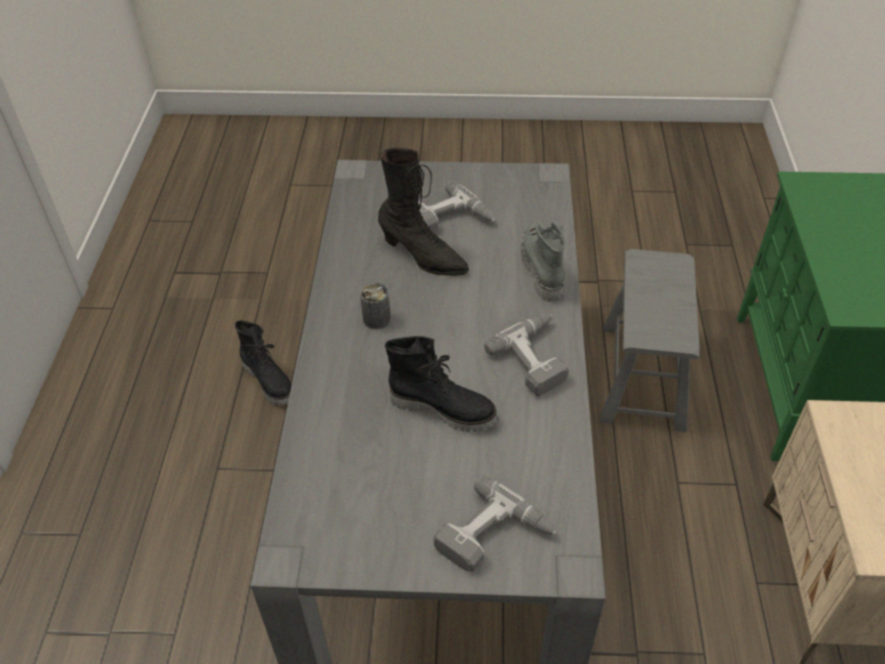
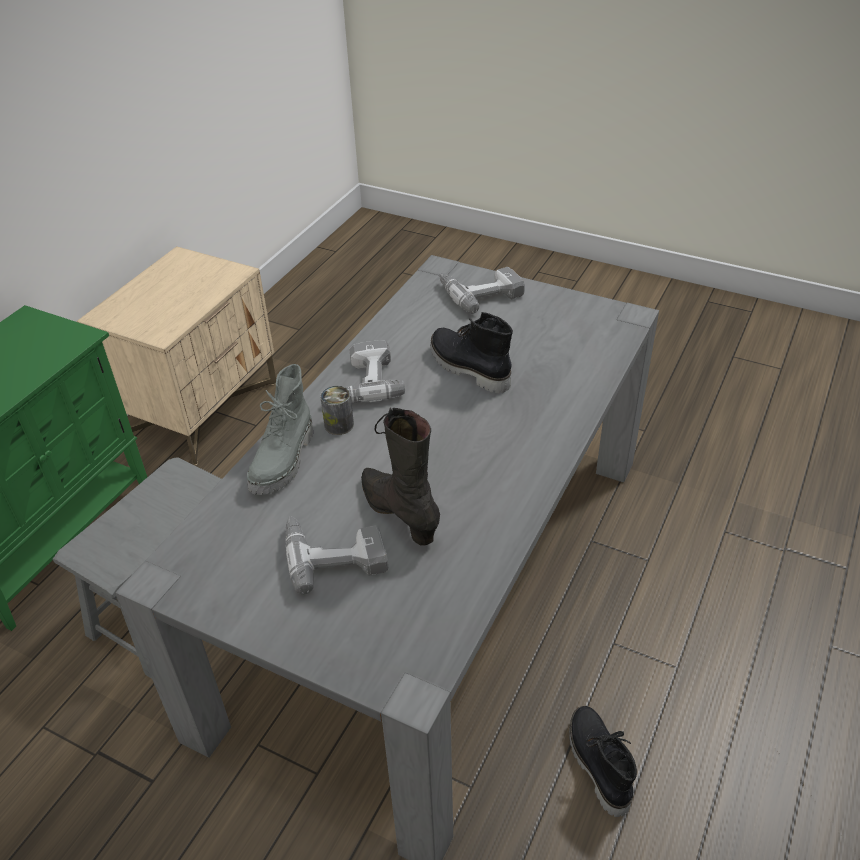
camera: 155 degrees left, 5 degrees down
(376, 319) = (488, 459): can -> can (339, 425)

